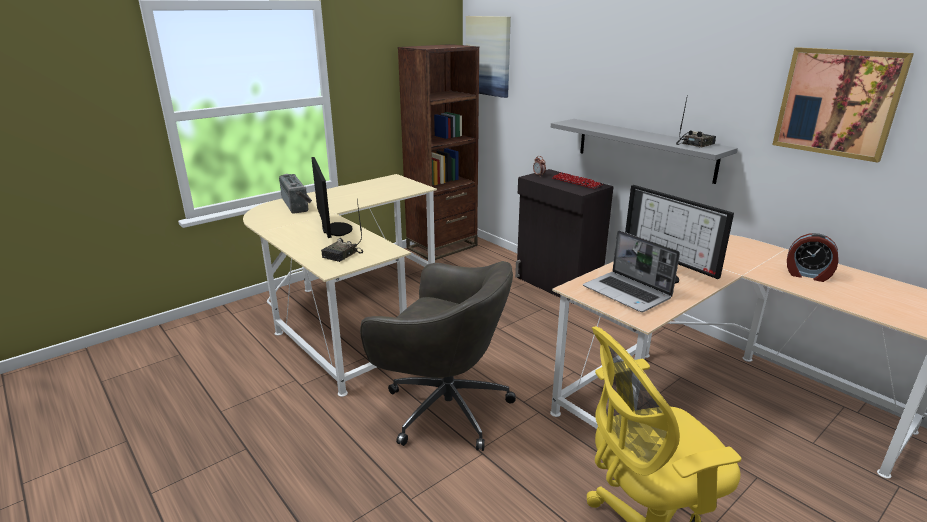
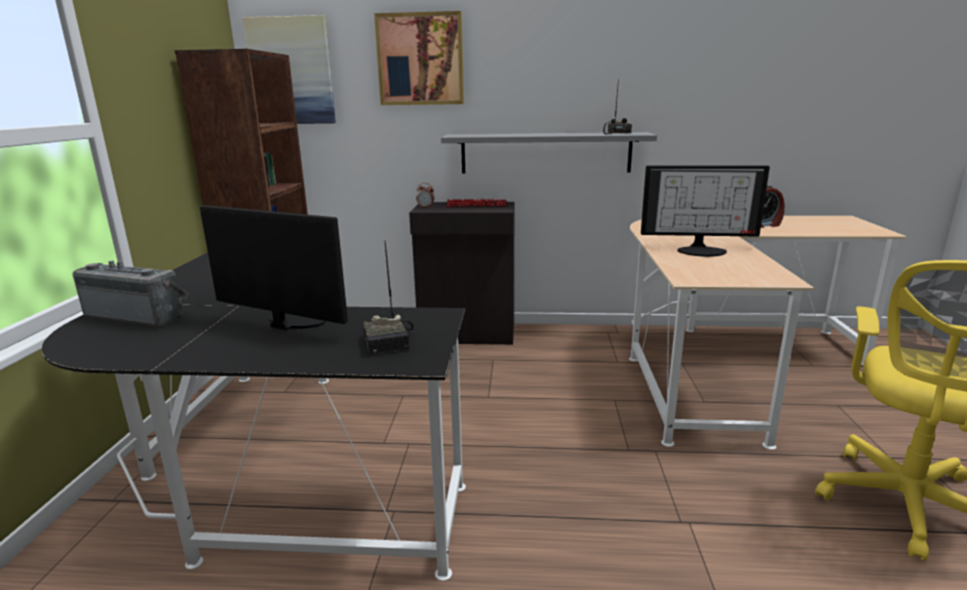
camera: 45 degrees left, 5 degrees down
(348, 312) = (271, 472): beige desk -> black desk
(444, 407) = (578, 504): grey office chair -> none
(627, 293) = (725, 269): laptop -> none
(837, 102) = (731, 75): picture -> picture (420, 59)

